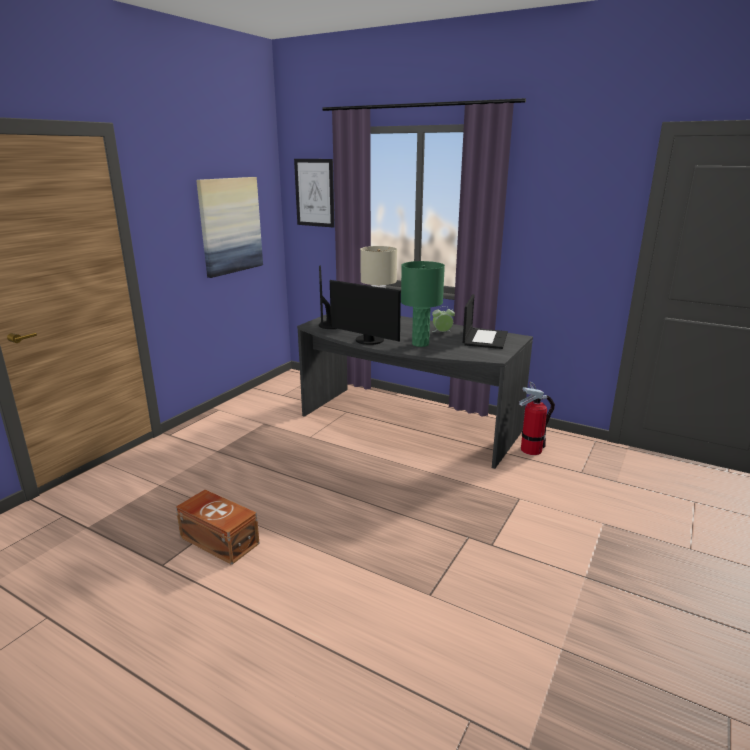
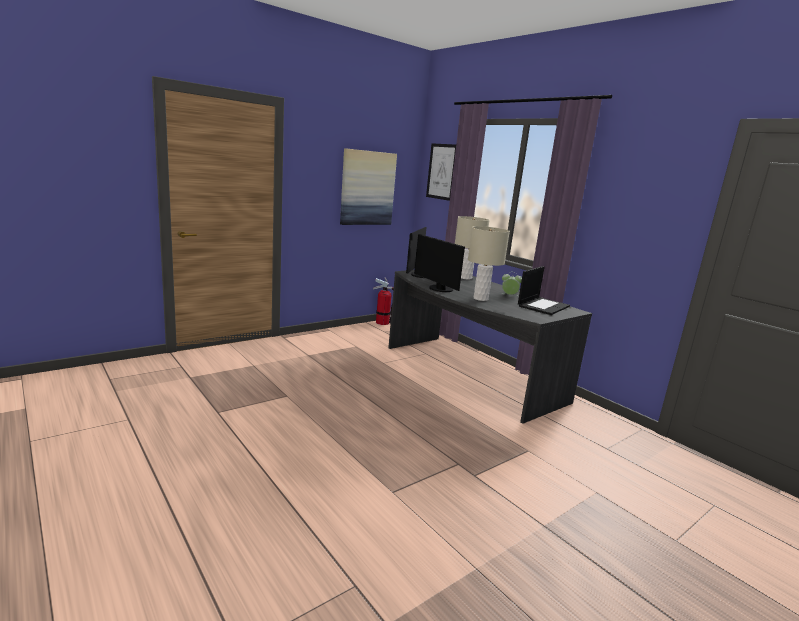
camera: 20 degrees right, 5 degrees down
(219, 539) = (266, 408): brown storage box -> none
(420, 344) = (481, 299): green table lamp -> beige table lamp
(531, 449) = (570, 419): fire extinguisher -> fire extinguisher (382, 322)

